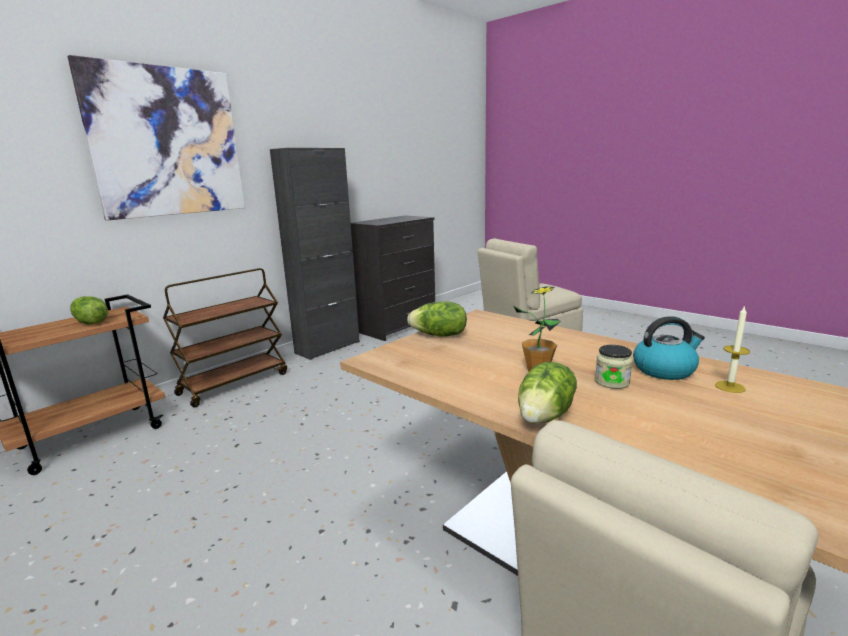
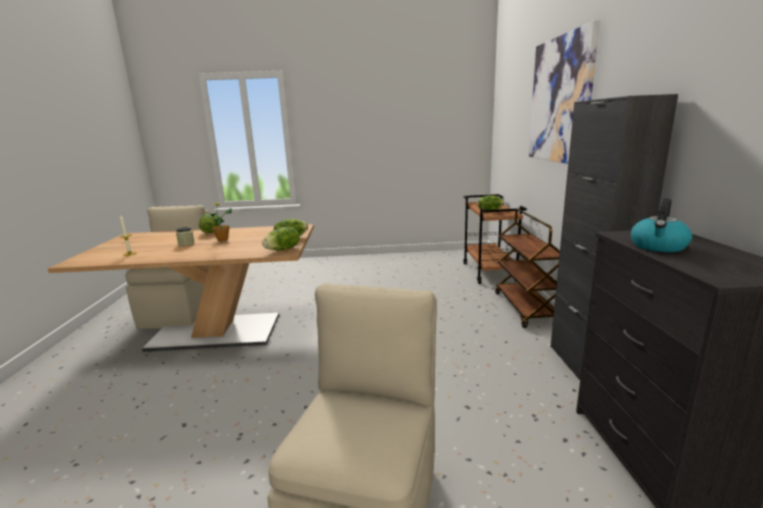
camera: 135 degrees right, 0 degrees up
(478, 320) = (283, 249): none -> lettuce
(664, 370) = (159, 253): kettle -> kettle (658, 246)

